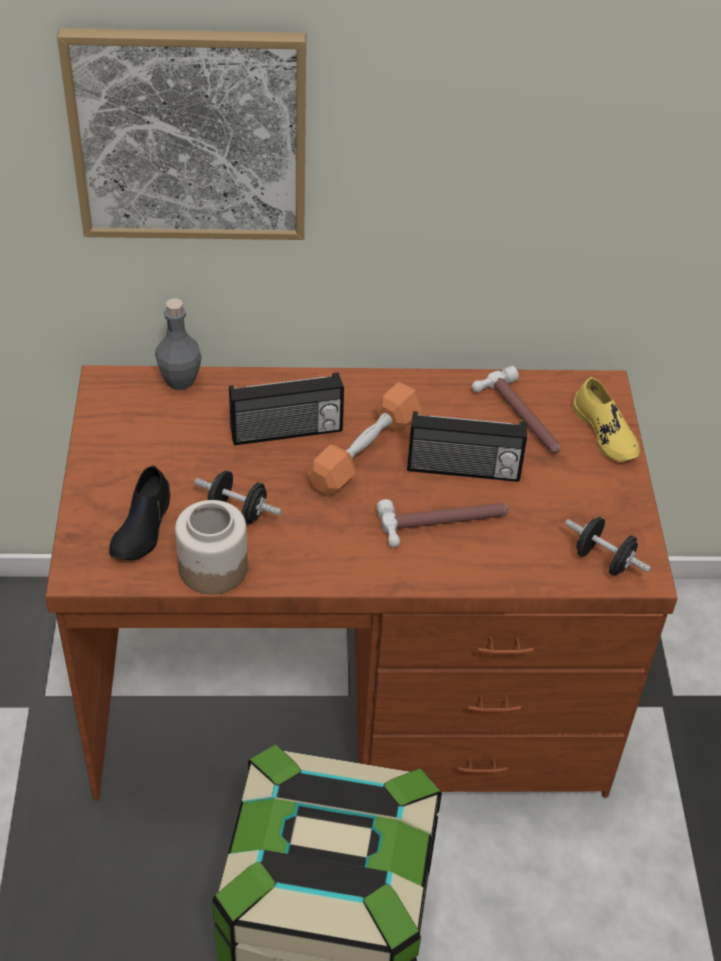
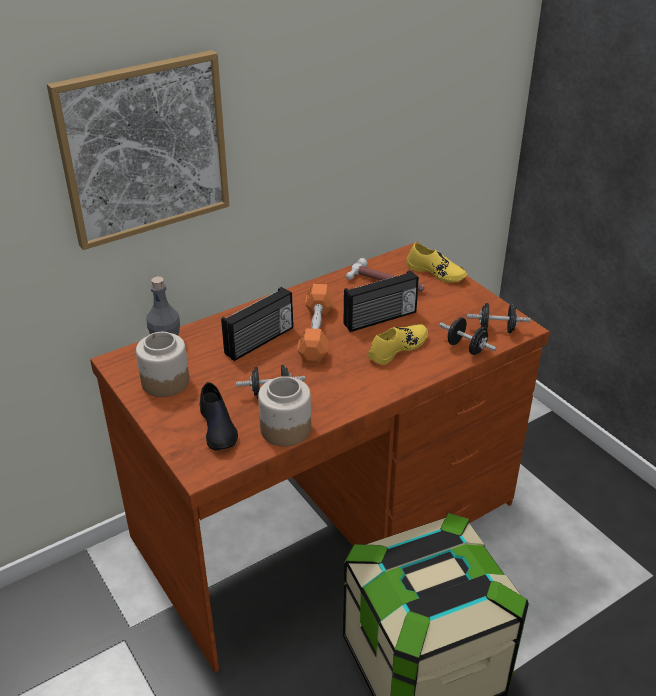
camera: 30 degrees left, 10 degrees down
(135, 436) = (165, 381): none -> jar
(445, 523) = (397, 348): hammer -> yellow shoe
(535, 567) = (466, 348): none -> black dumbbell

